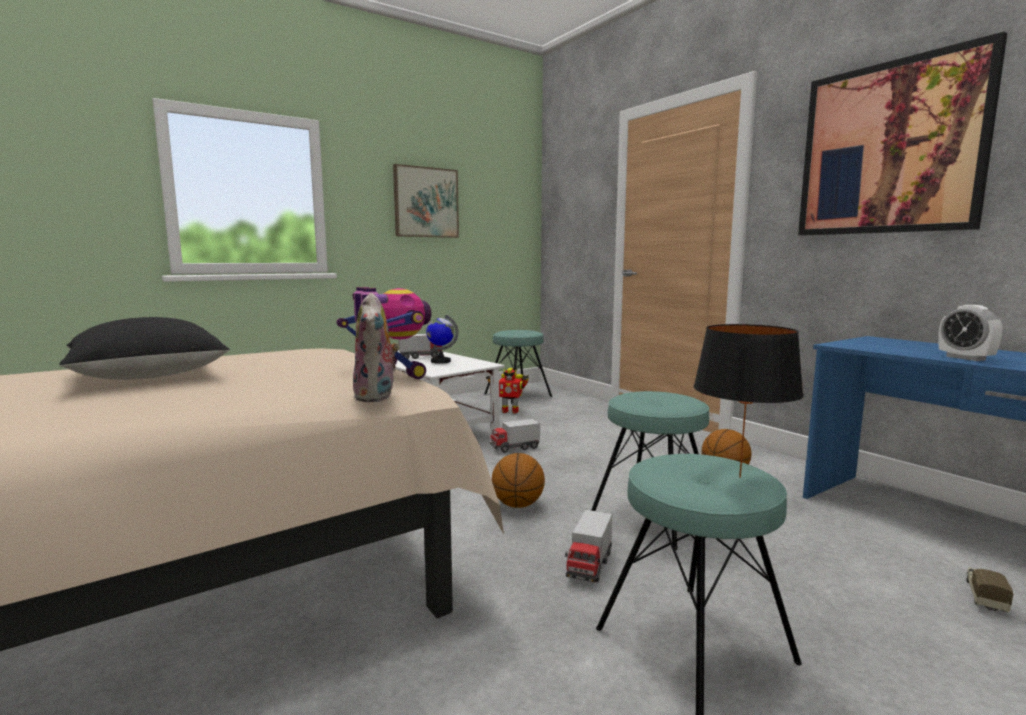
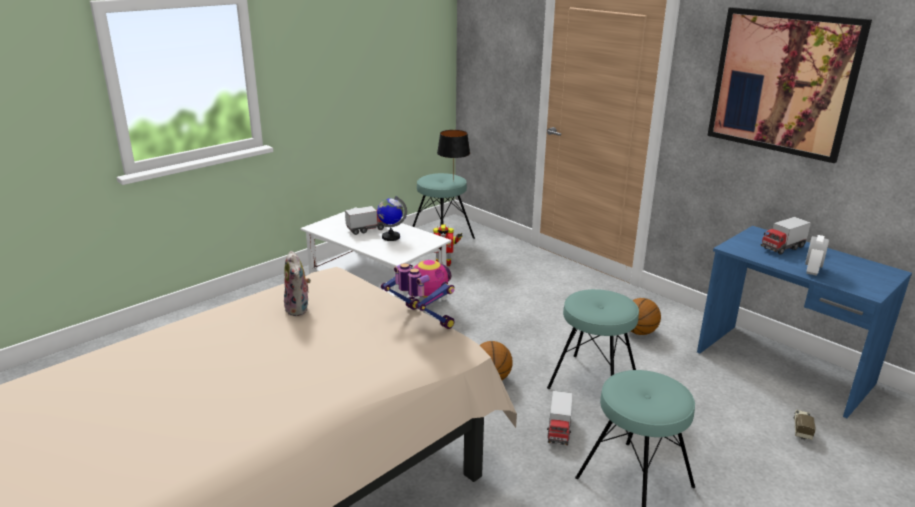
camera: 10 degrees left, 15 degrees up
(149, 376) = (248, 341): black pillow -> none
(377, 396) = (440, 358): plush toy -> plush toy (299, 309)
(426, 202) = (349, 58): picture -> none
(514, 448) = (465, 313): toy truck -> toy truck (782, 248)
(741, 477) = (669, 394): black table lamp -> black table lamp (453, 181)
(965, 358) = (812, 270): alarm clock -> alarm clock turned 120 degrees counterclockwise

